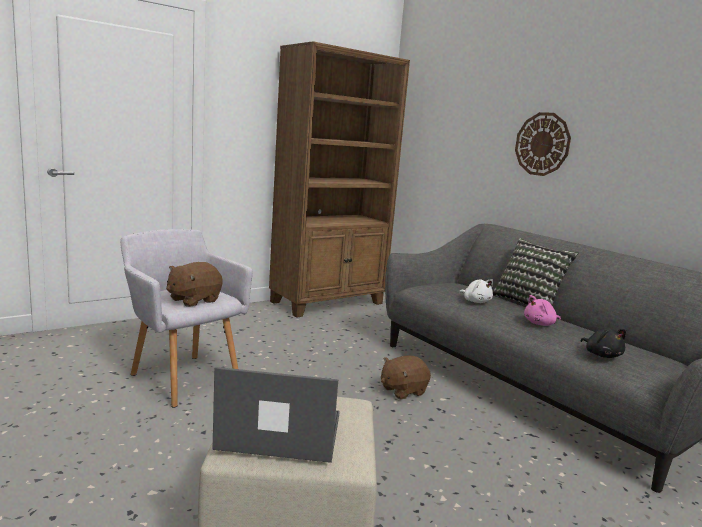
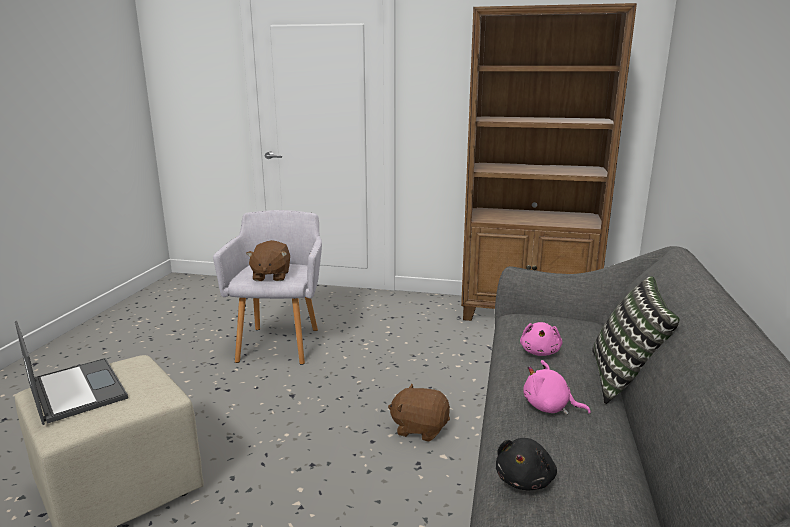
camera: 50 degrees right, 5 degrees up
(193, 300) = (271, 276): brown plush toy -> brown plush toy turned 90 degrees counterclockwise
(476, 301) = (540, 352): white plush toy -> pink plush toy
(542, 144) = (745, 124): wall clock -> none

